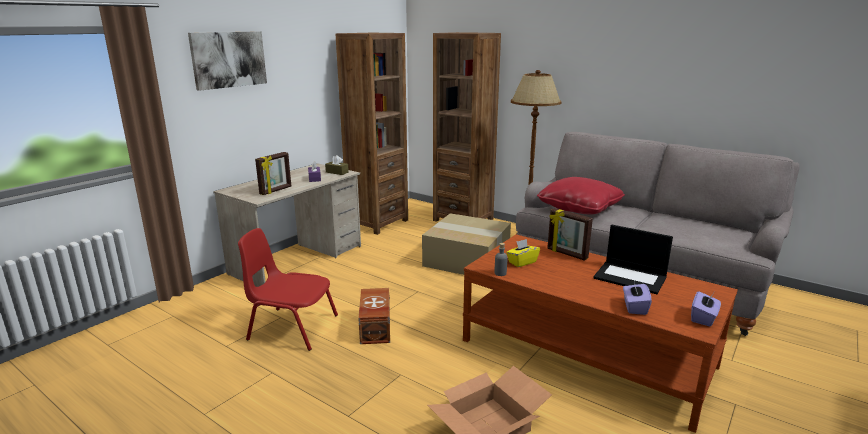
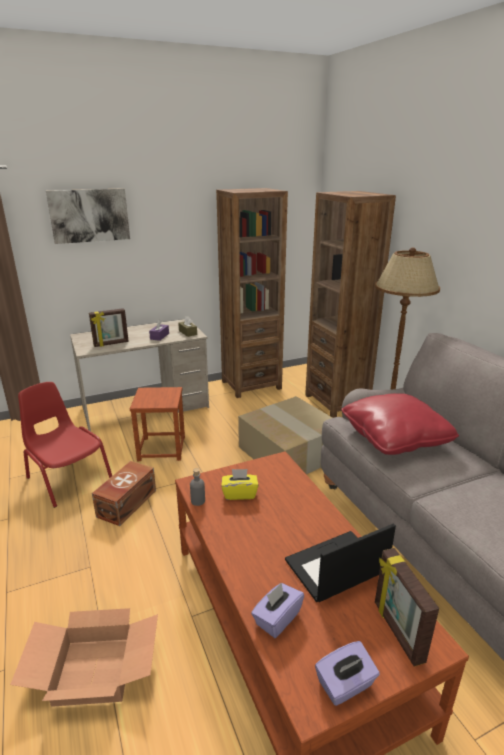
camera: 30 degrees right, 5 degrees up
(356, 284) = (161, 449): none -> brown stool
(566, 254) = (304, 499): picture frame -> picture frame (397, 631)
(631, 277) = (335, 567): laptop -> laptop turned 90 degrees clockwise

